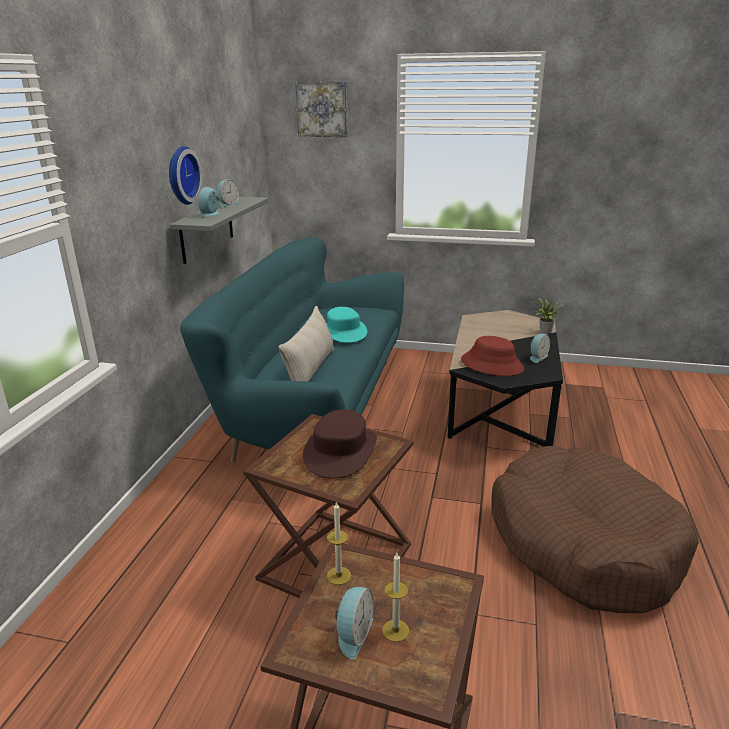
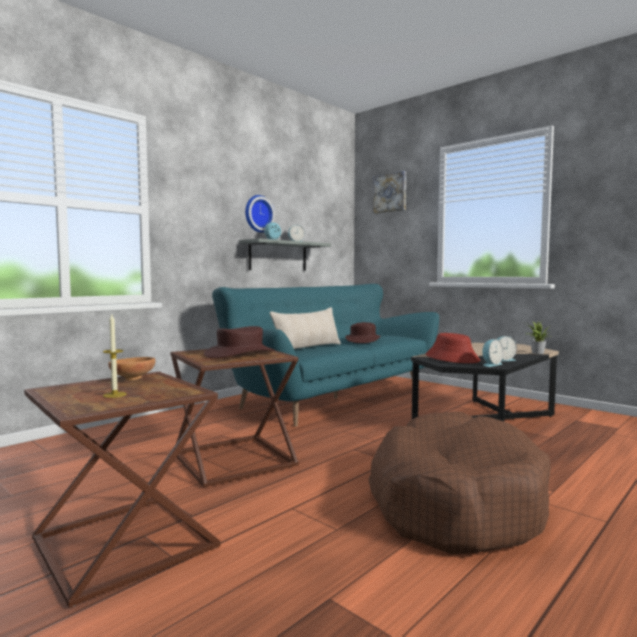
camera: 30 degrees right, 20 degrees down
(339, 575) = (132, 378): candle -> brown bowl
(343, 332) = (363, 340): turquoise hat -> brown hat
(353, 634) = (90, 391): alarm clock -> alarm clock (491, 364)

